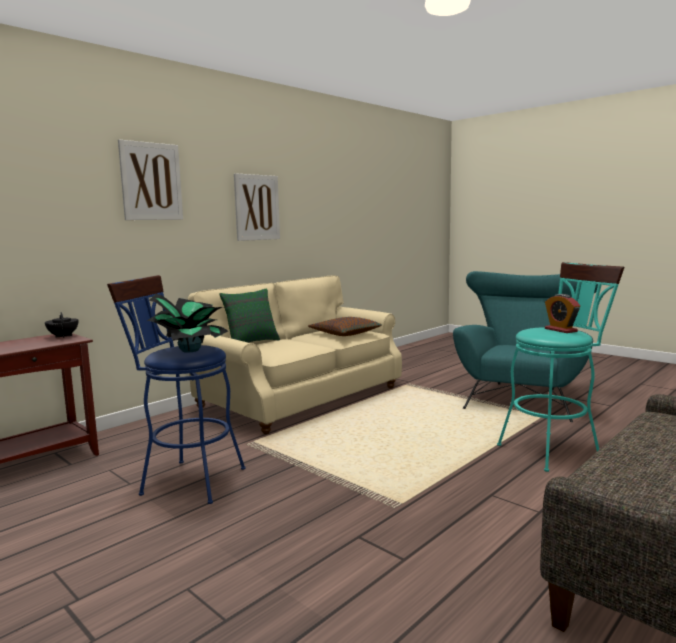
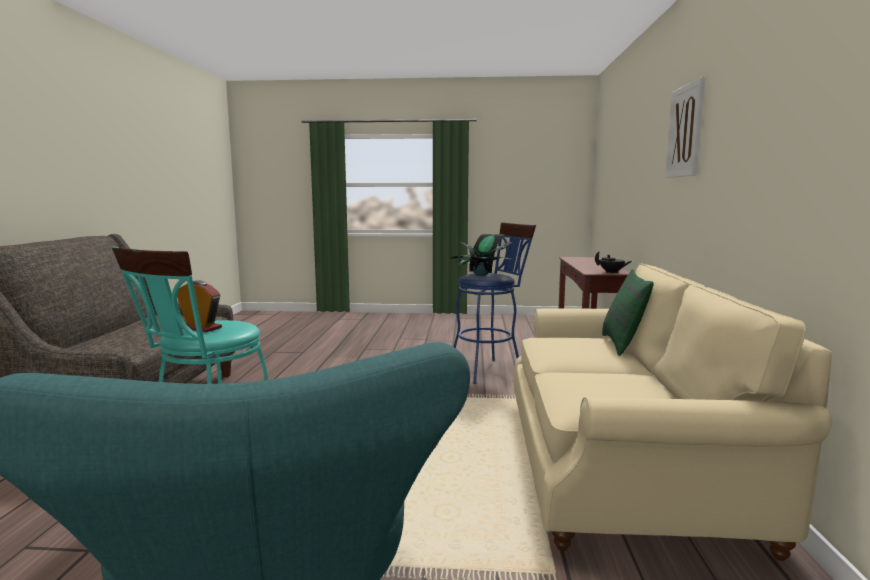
camera: 140 degrees right, 0 degrees up
(257, 207) = (767, 147): picture -> none
(344, 334) = (593, 388): brown pillow -> none

